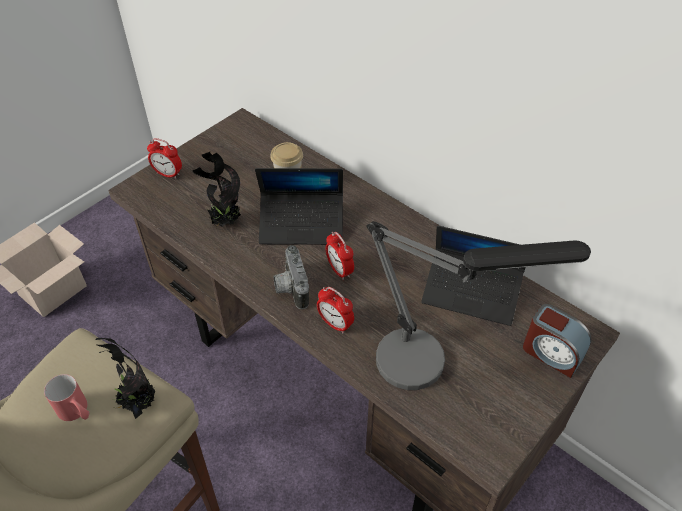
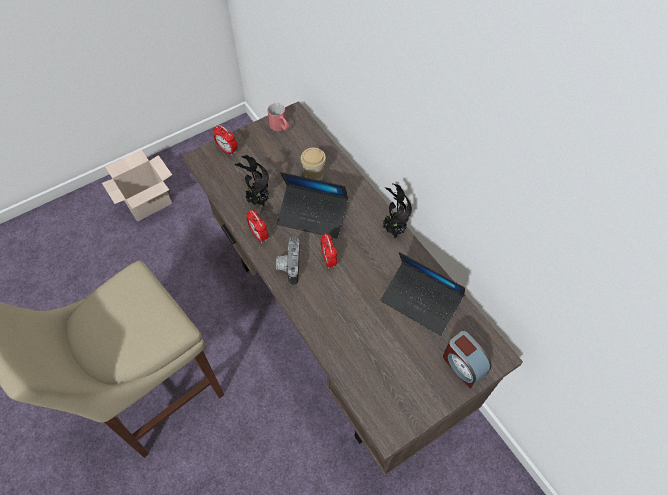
camera: 15 degrees right, 10 degrees up
(77, 412) = (122, 325): red mug -> red mug (280, 127)
(137, 403) = (162, 328): potted plant -> potted plant (392, 229)
(335, 324) = (312, 302): alarm clock -> alarm clock (259, 235)
(431, 361) = (371, 349): table lamp -> none

